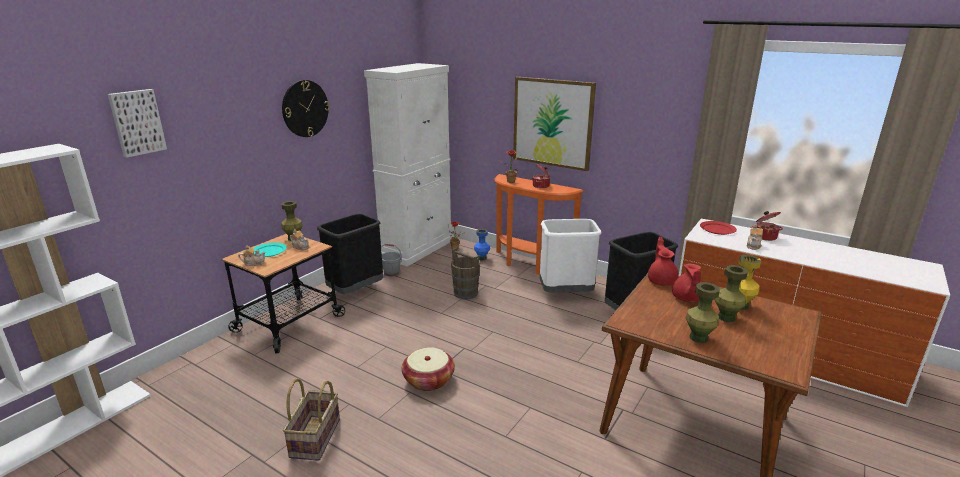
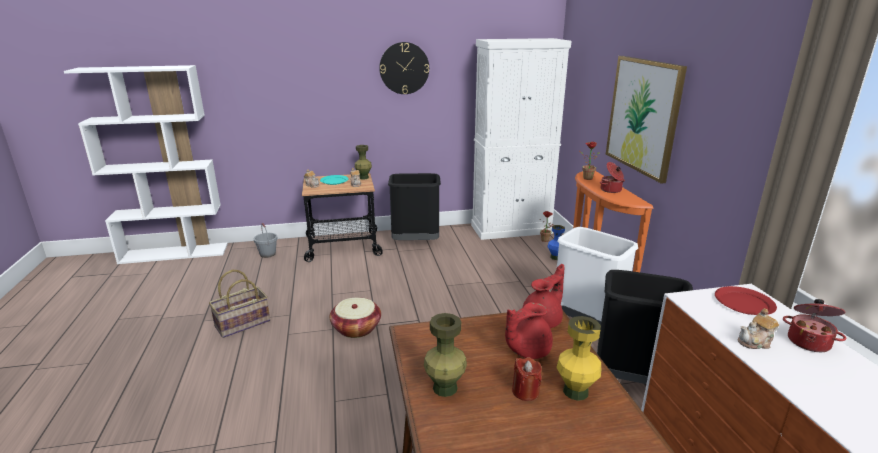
camera: 45 degrees right, 0 degrees up
(137, 122) = (251, 58): picture -> none
(391, 273) = (461, 240): grey bucket -> grey bucket (267, 254)
(465, 293) = (492, 279): brown bucket -> none
(726, 317) = (525, 391): green vase -> red candle

